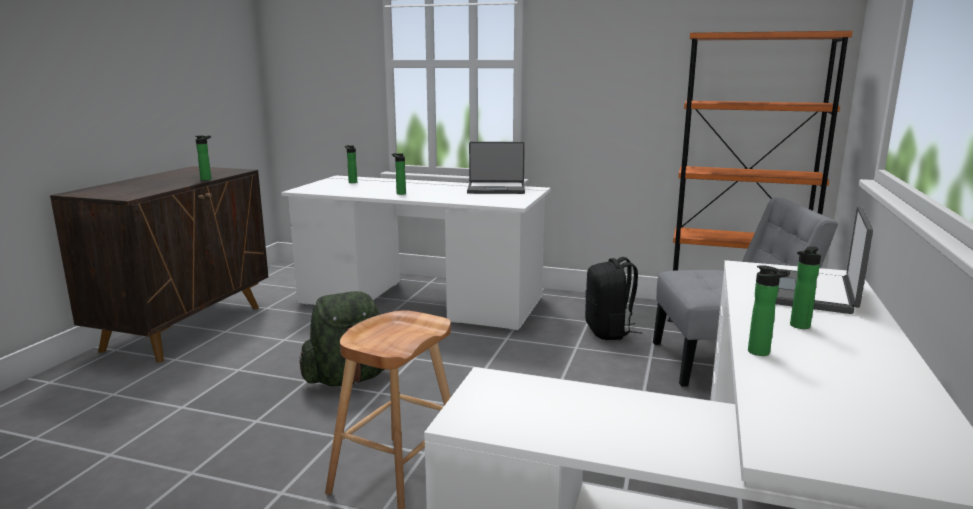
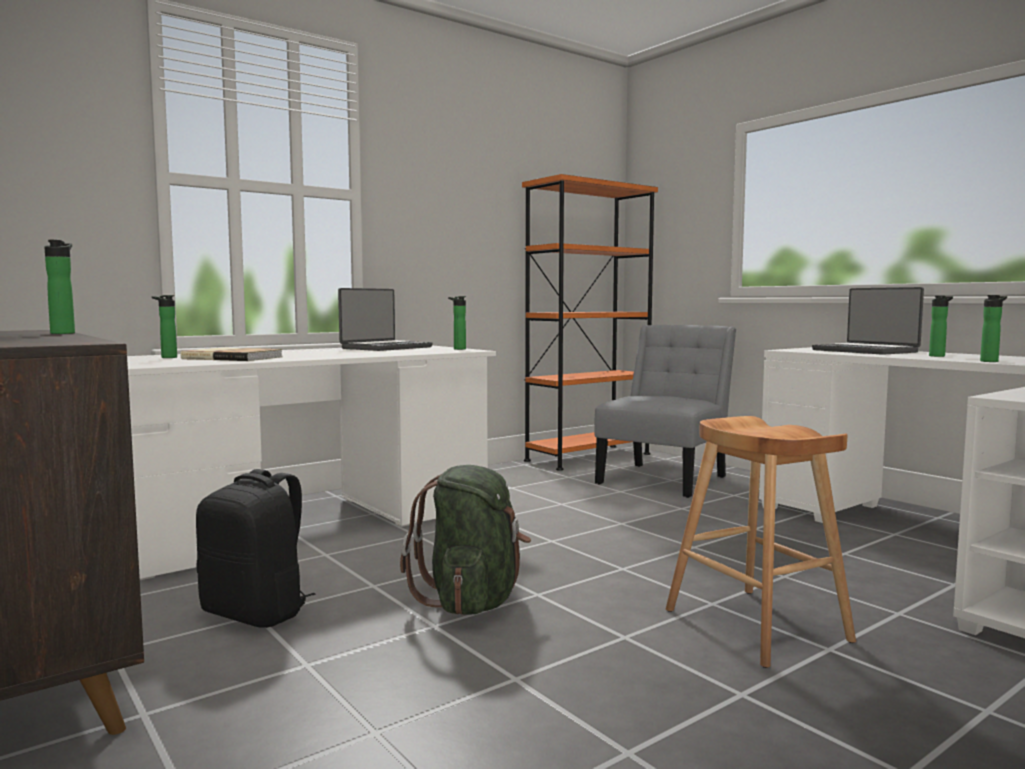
camera: 55 degrees left, 10 degrees down
(368, 188) = (233, 358): none -> book
(400, 193) = (306, 356): bottle -> bottle (457, 349)
(609, 332) = (547, 488): black backpack -> black backpack (257, 613)

